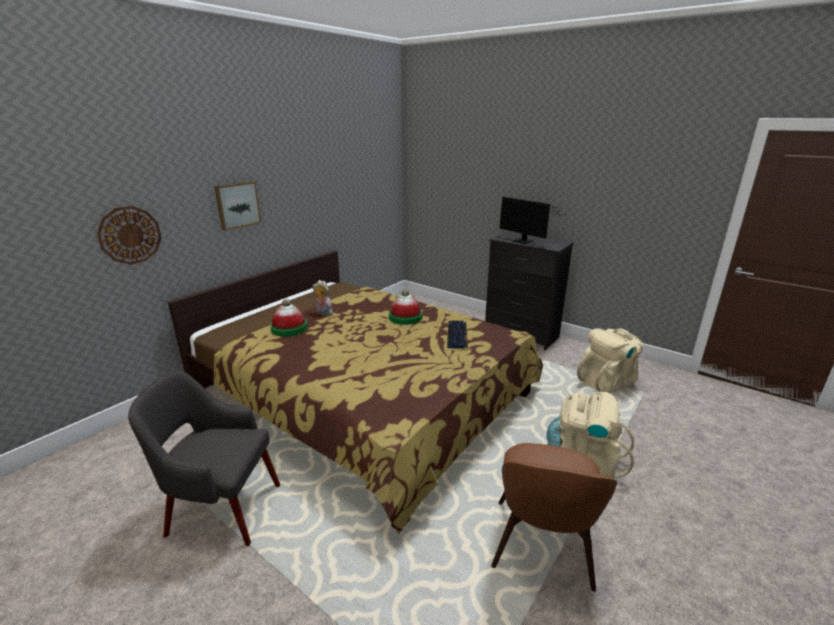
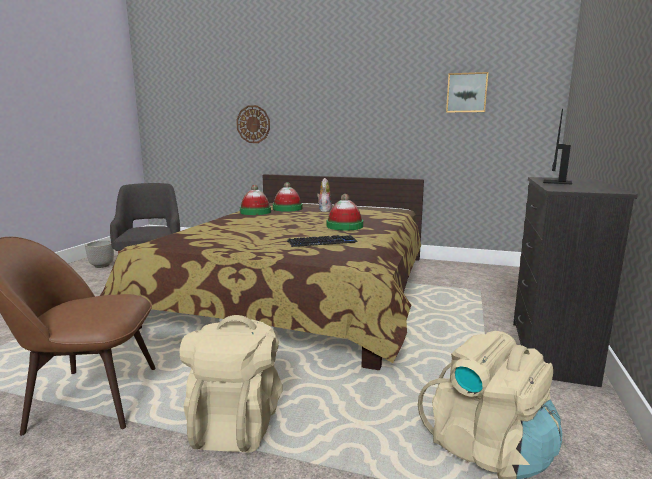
camera: 70 degrees right, 10 degrees down
(70, 584) = (102, 266): none -> planter
(237, 205) = (328, 115): picture -> picture (466, 93)
(286, 347) = (255, 212): none -> hat

